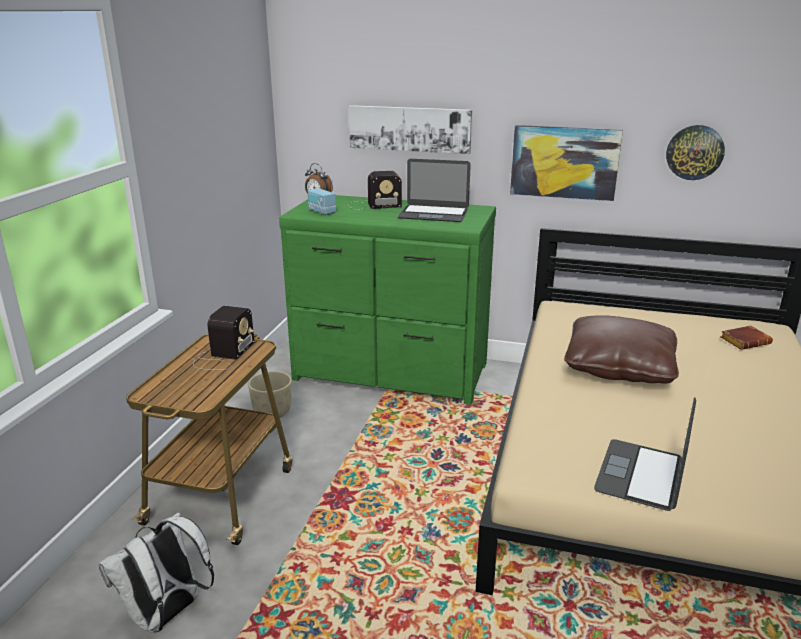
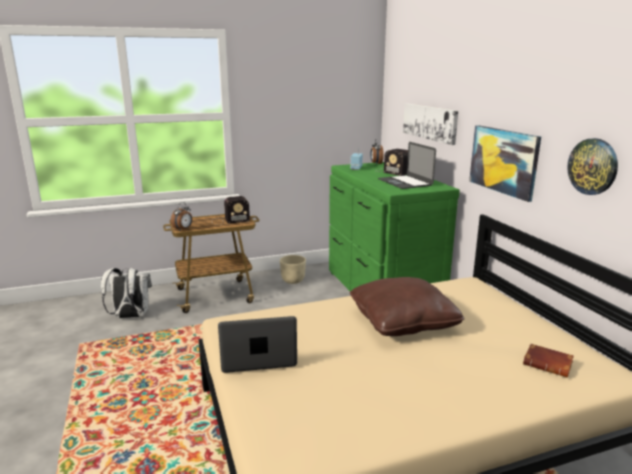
camera: 55 degrees right, 5 degrees down
(206, 400) = (183, 229): none -> alarm clock

